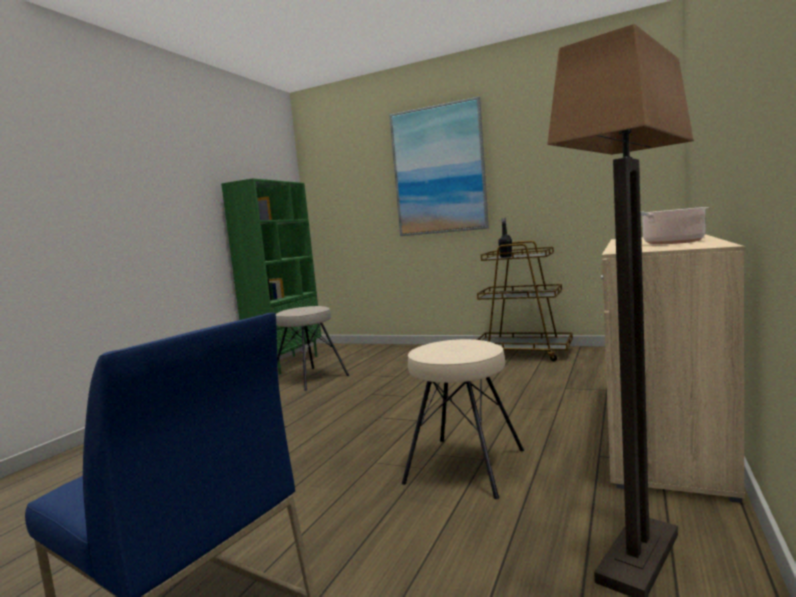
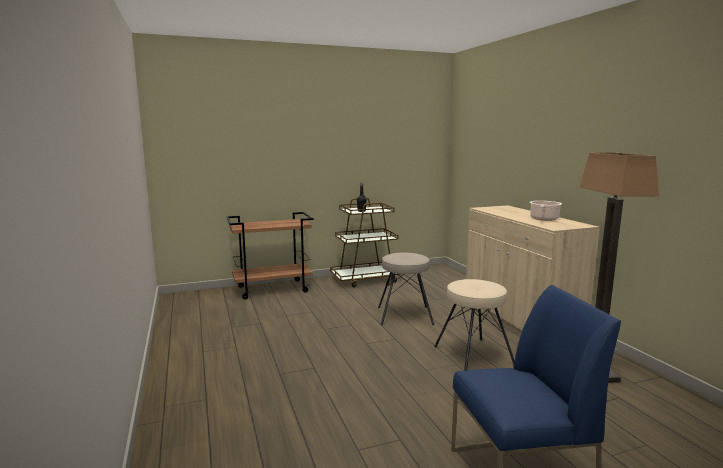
camera: 45 degrees left, 5 degrees up
(287, 364) = (177, 320): green bookcase -> none
(310, 378) = (238, 328): beige stool -> beige stool (404, 315)
(407, 351) = (273, 289): none -> brown cart
(439, 170) = (295, 137): picture -> none

